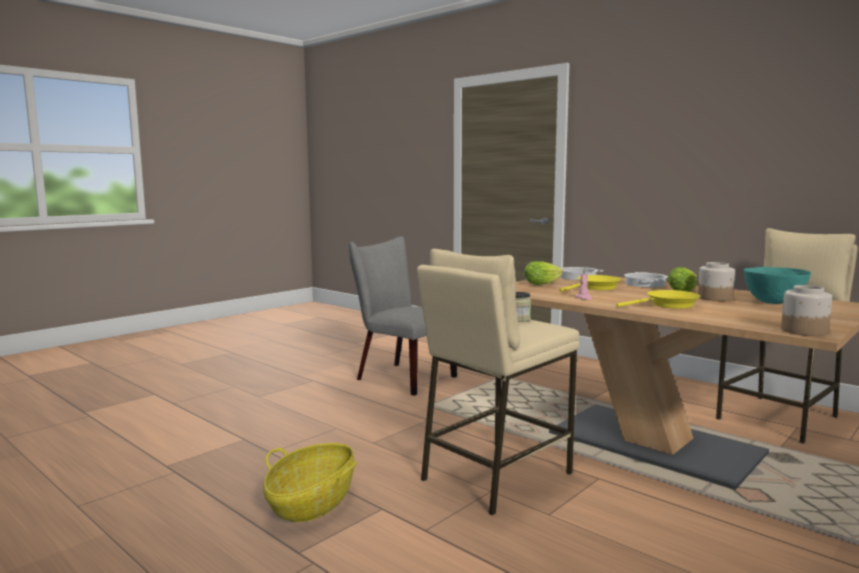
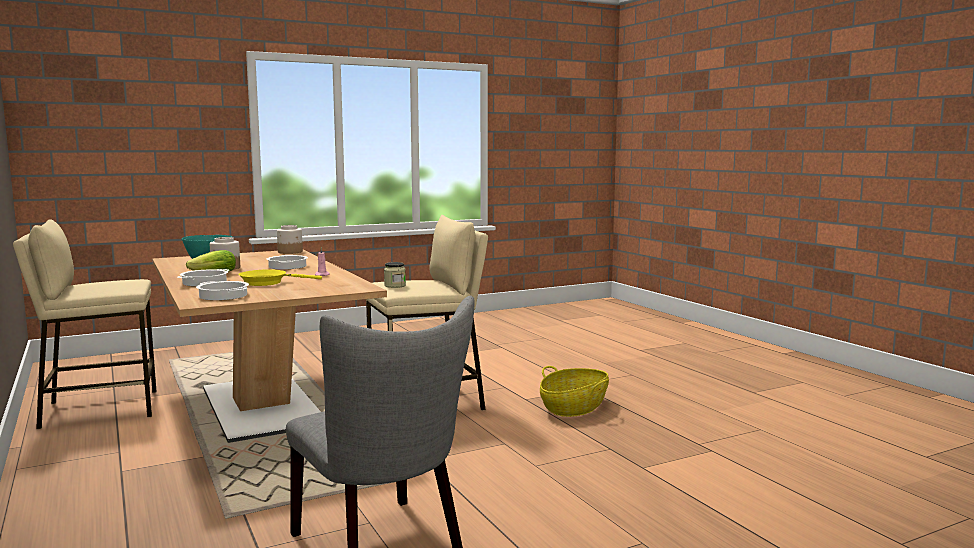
camera: 160 degrees left, 0 degrees up
(544, 283) = (291, 291): lettuce -> none
(668, 305) = (287, 266): yellow frying pan -> cooking pot

